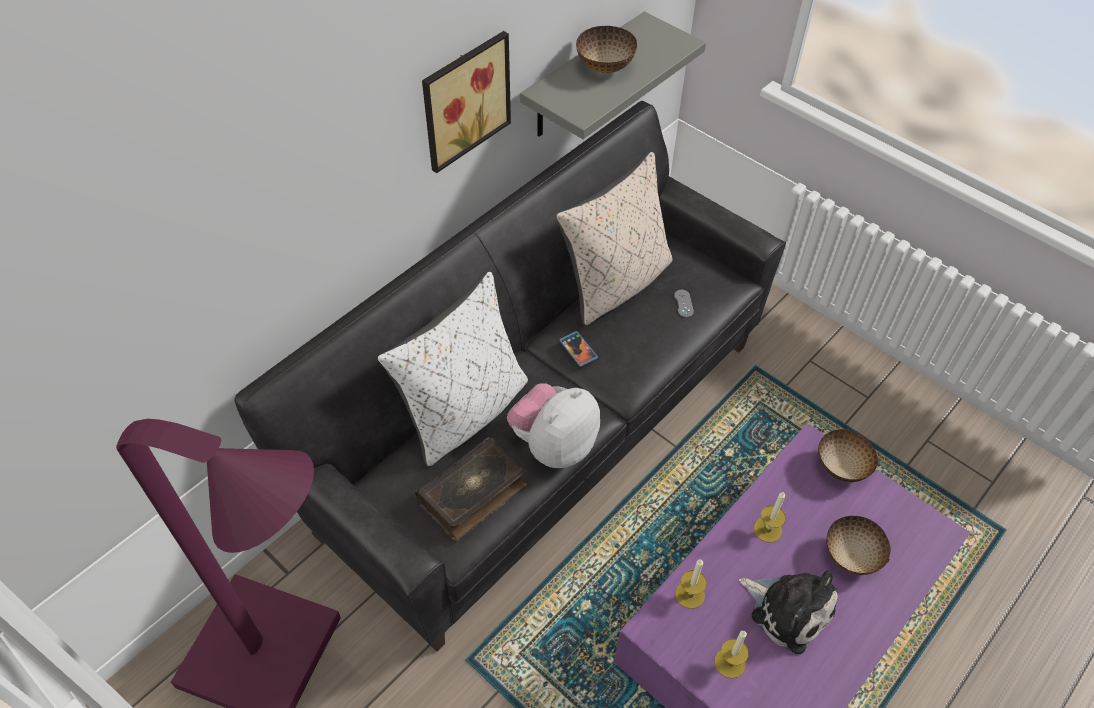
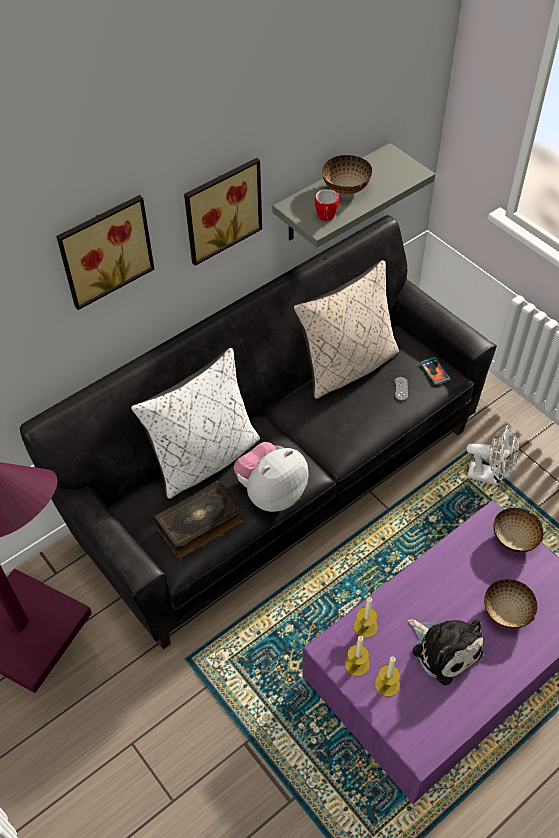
camera: 10 degrees right, 0 degrees up
(328, 158) = (104, 249): none -> picture
(578, 350) = (306, 418): phone -> phone (434, 371)
(588, 103) = (325, 218): none -> mug
(767, 529) = (440, 583): candle -> candle (357, 664)
(783, 395) = (489, 476): none -> white fan

